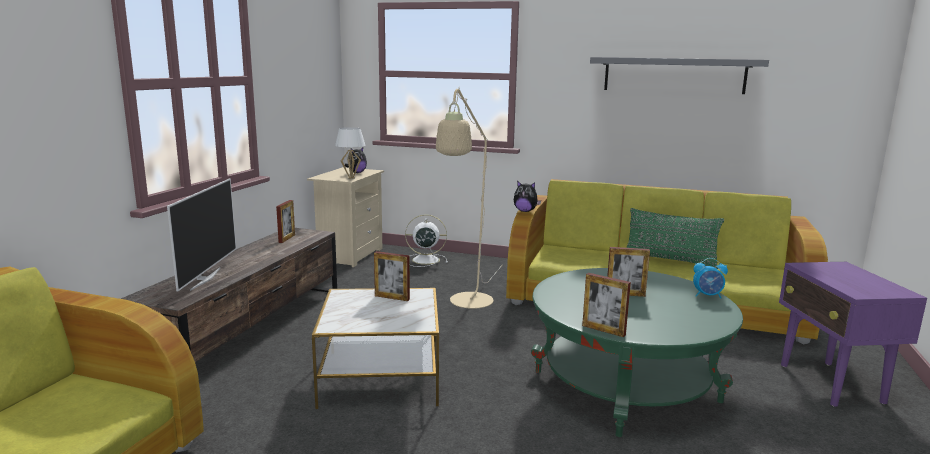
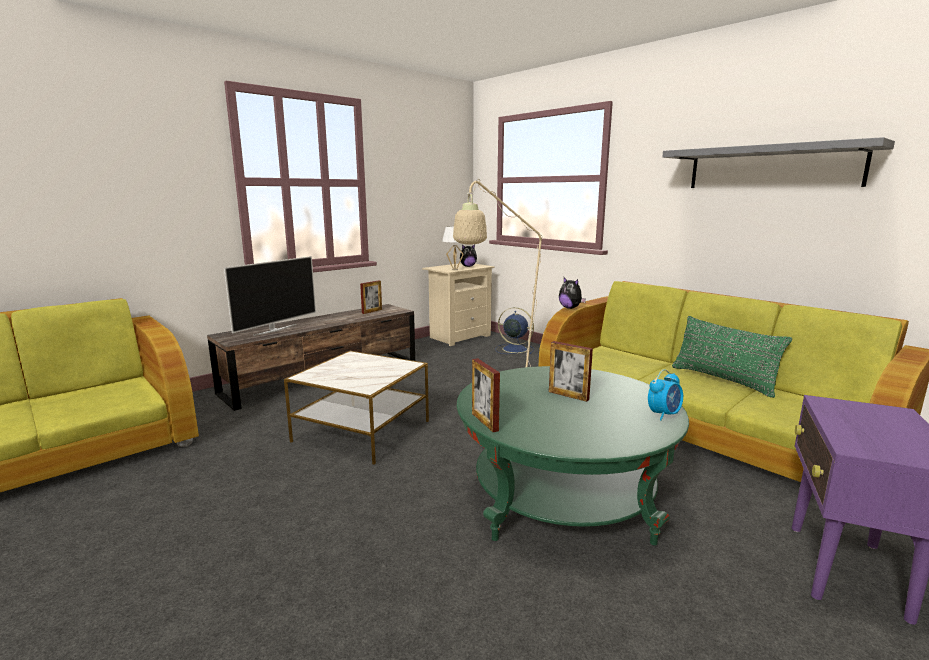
camera: 30 degrees right, 0 degrees up
(392, 297) = (381, 364): picture frame -> none
(424, 260) = (513, 349): white fan -> blue fan
(707, 296) = (664, 414): alarm clock -> alarm clock turned 75 degrees counterclockwise

